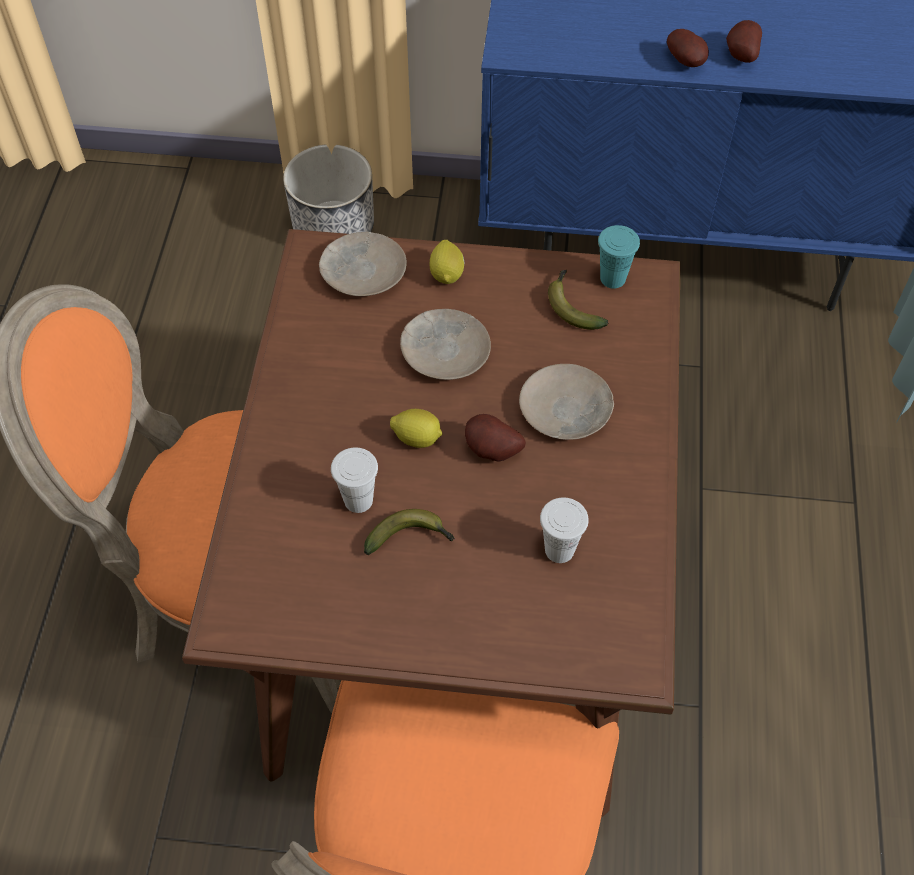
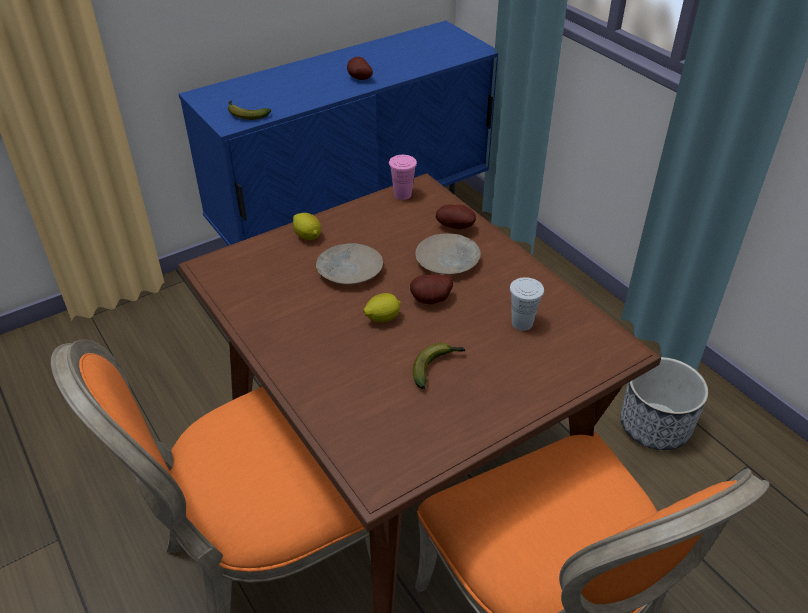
camera: 40 degrees left, 15 degrees down
(333, 228) = (127, 329): planter -> planter (655, 426)
(358, 500) = (383, 368): white cup -> none
(362, 272) = (254, 260): beige plate -> none
(572, 306) = (395, 216): banana -> banana (245, 114)
(612, 278) = (402, 194): turquoise cup -> pink cup
(687, 62) = (335, 91): potato -> potato (456, 227)

